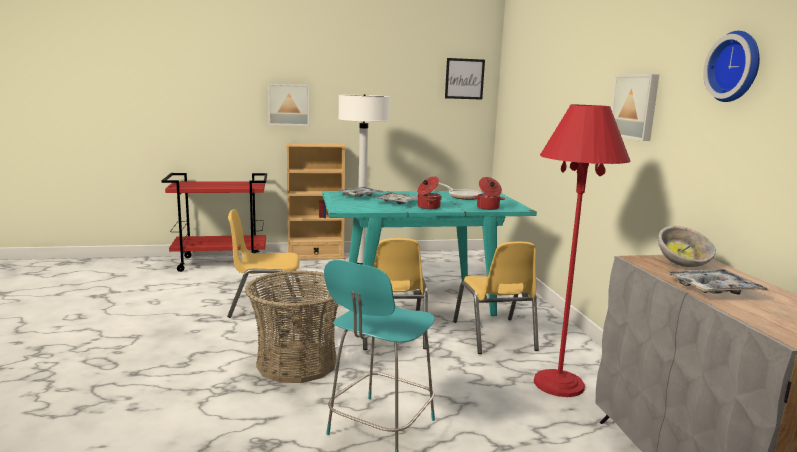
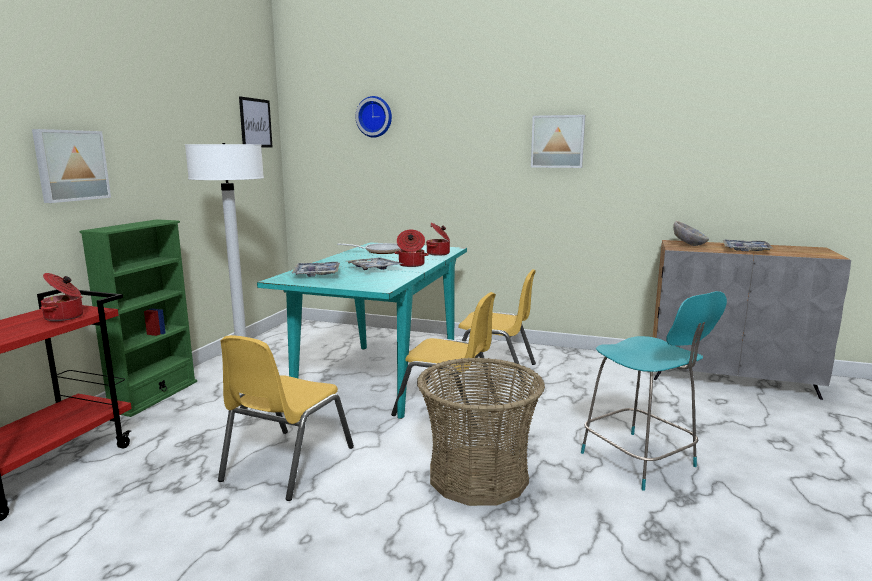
camera: 60 degrees left, 0 degrees up
(240, 186) = (65, 317): none -> cooking pot
(315, 256) = (154, 396): beige bookcase -> green bookcase
(558, 384) = (593, 374): red floor lamp -> none
(736, 67) = (671, 109): wall clock -> wall clock (375, 117)

